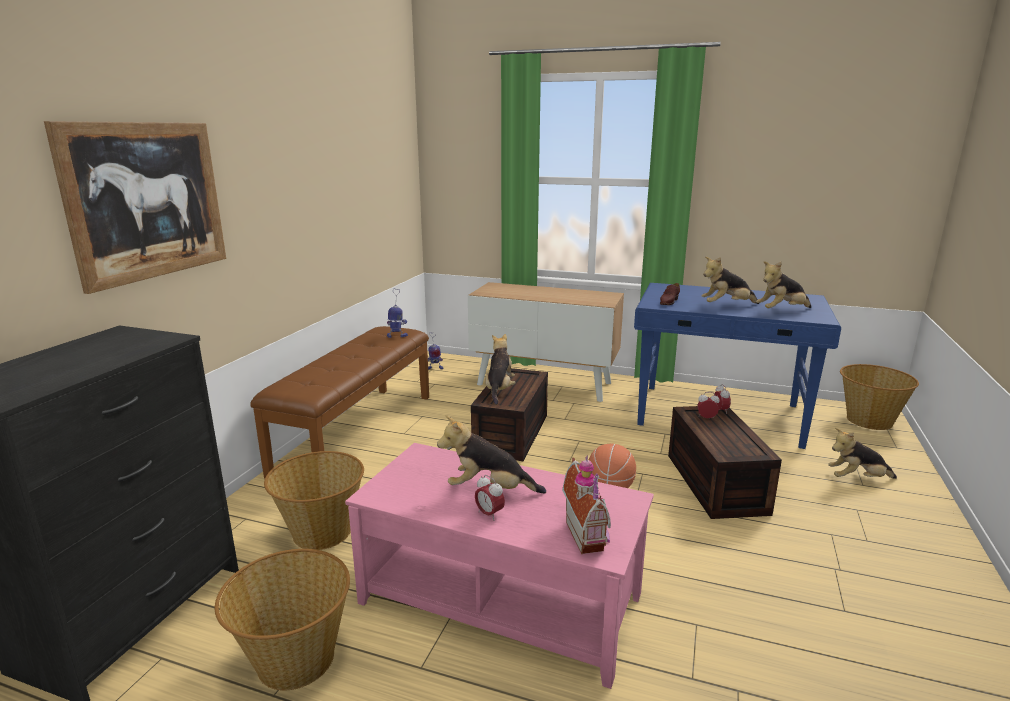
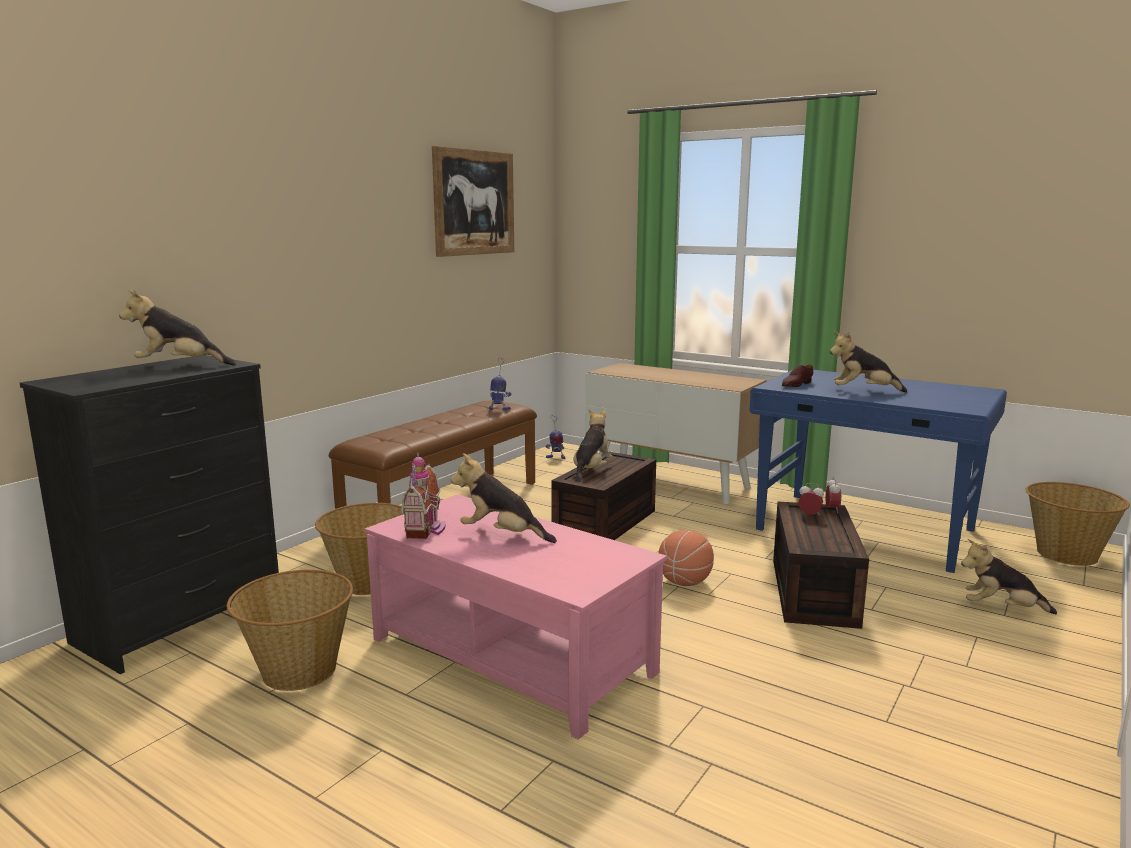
camera: 15 degrees right, 5 degrees down
(147, 201) = (242, 247): picture -> picture (474, 203)
(489, 514) = (488, 552): alarm clock -> none
(589, 535) = (572, 576): toy house -> toy house (427, 529)
(781, 311) = (927, 400): plush toy -> plush toy (180, 366)

